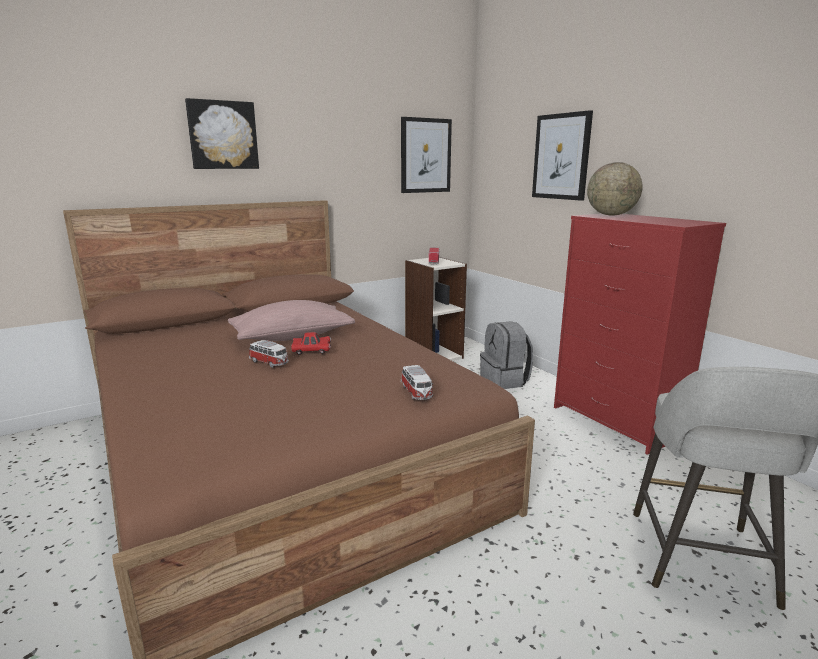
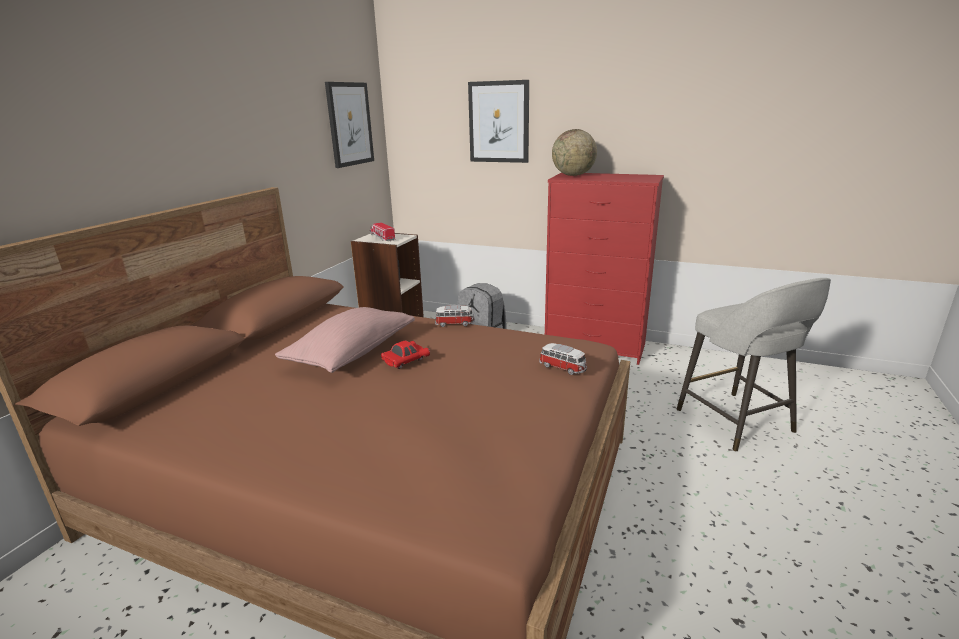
camera: 35 degrees left, 5 degrees up
(222, 135) = (150, 116): picture -> none
(269, 363) = (389, 386): toy car -> toy car (455, 324)

